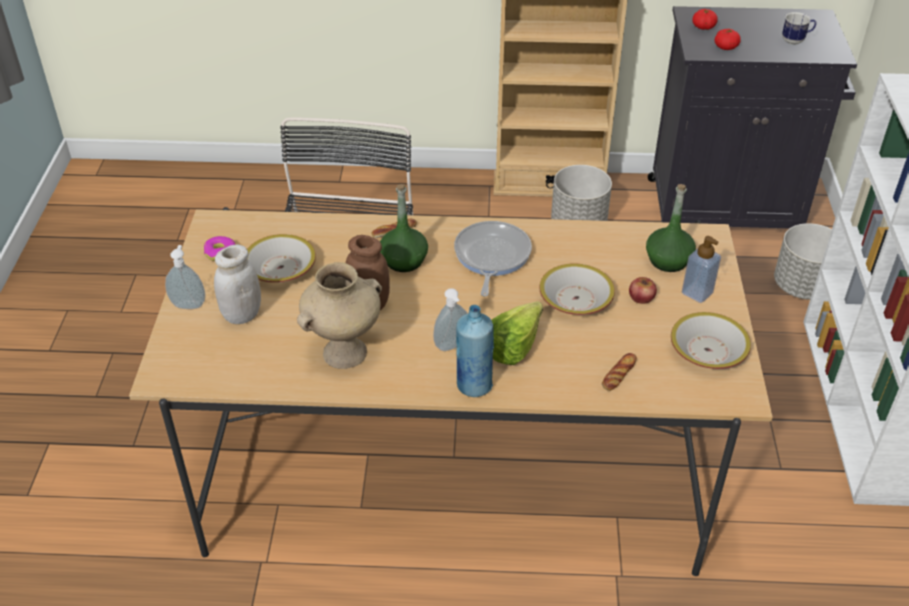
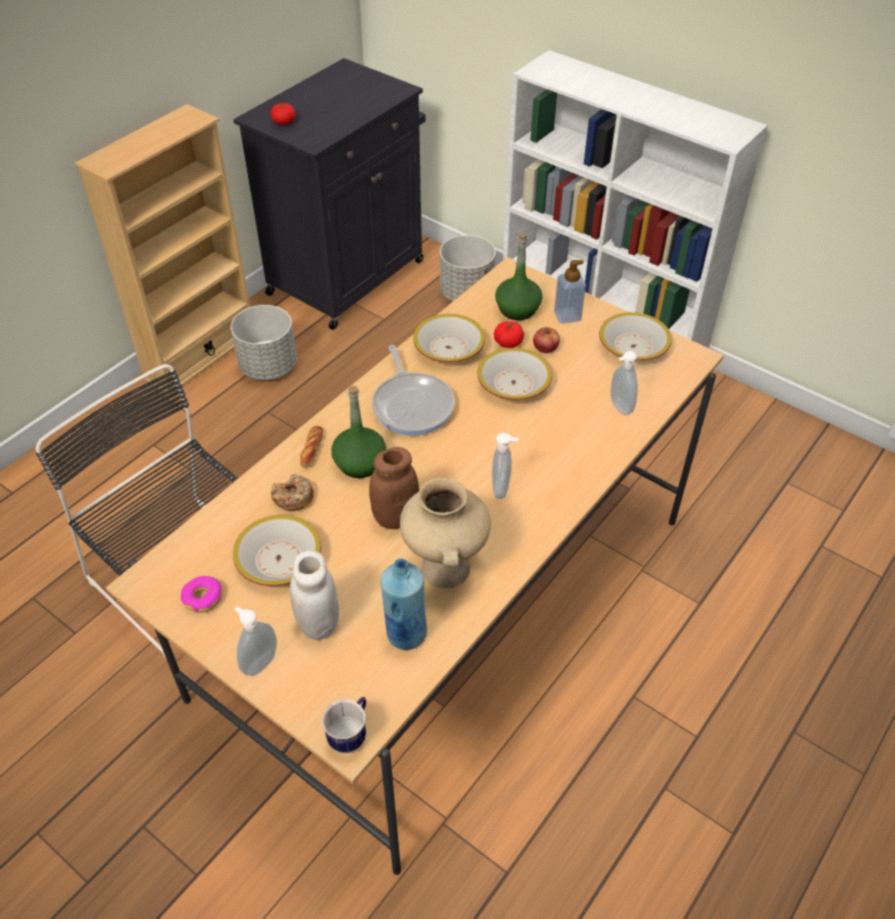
camera: 55 degrees left, 5 degrees up
(340, 246) = (293, 498): none -> donut
(474, 385) = (561, 499): blue bottle -> blue bottle (406, 634)
(491, 257) = (412, 405): frying pan -> frying pan turned 150 degrees counterclockwise
(518, 344) = (536, 446): lettuce -> none
(574, 245) = (448, 348): none -> bowl
(618, 374) = (619, 407): bread -> soap dispenser
(725, 47) = (325, 128): tomato -> tomato (508, 343)
(796, 41) = (360, 94): mug -> mug (350, 734)

